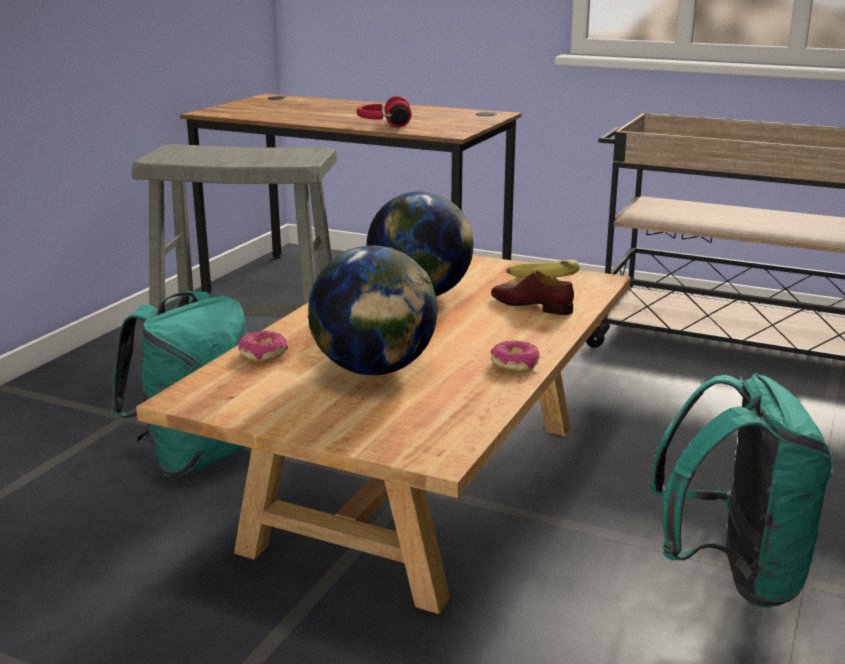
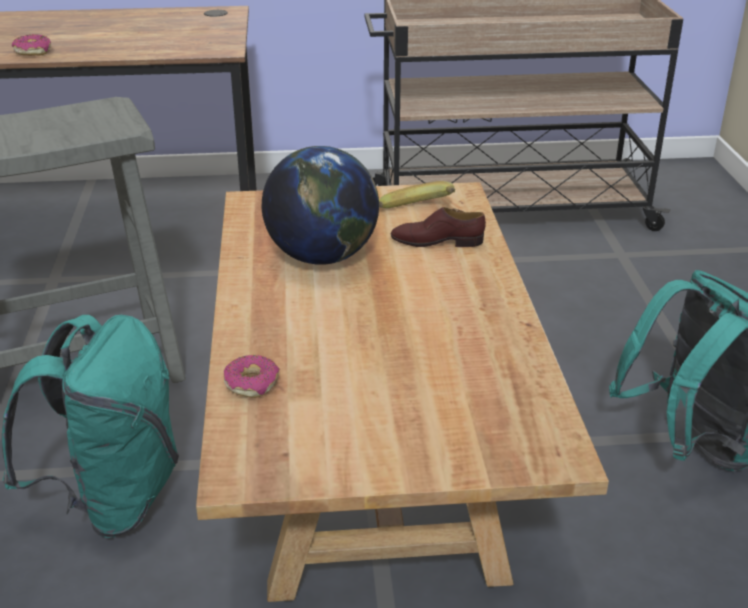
camera: 30 degrees left, 10 degrees up
(374, 370) = (387, 370): globe -> none
(383, 124) = (127, 46): red headphones -> none
(515, 364) = (501, 319): donut -> donut (33, 52)

